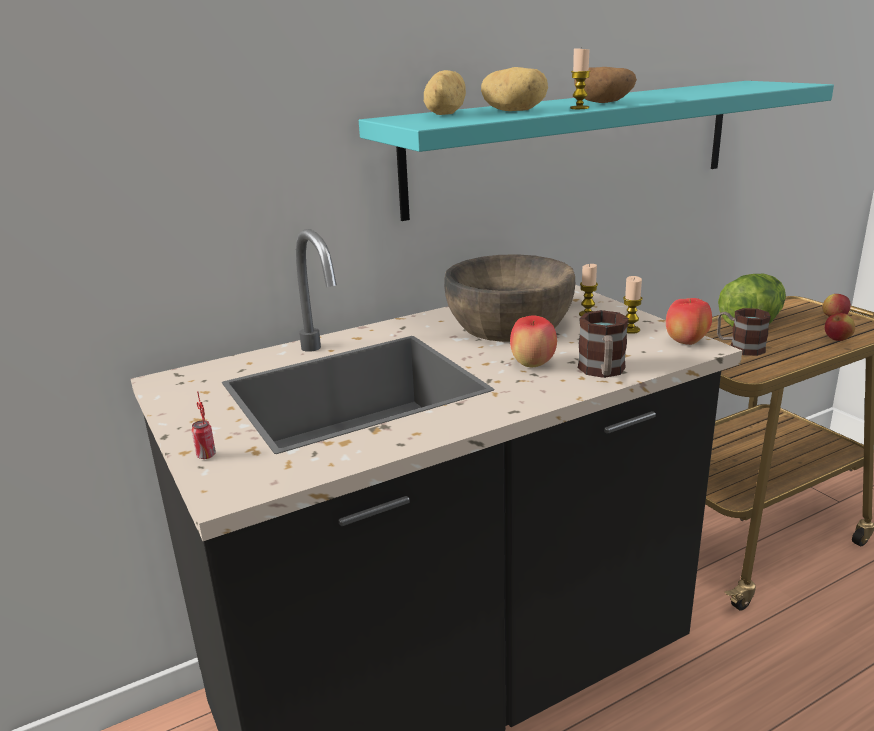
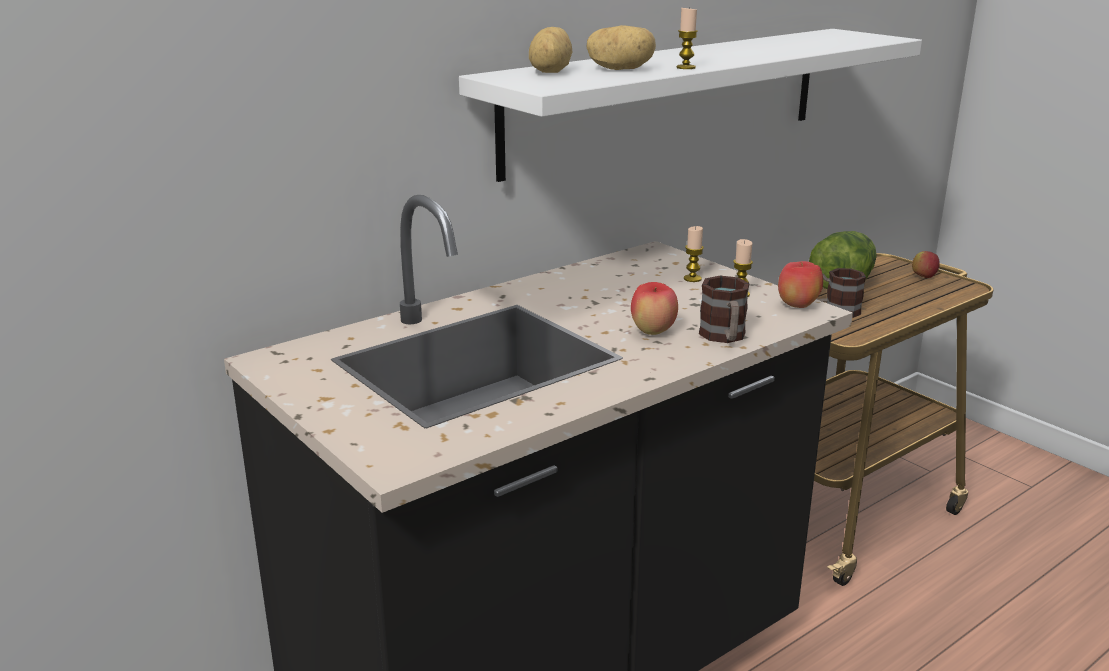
camera: 10 degrees left, 0 degrees up
(206, 454) = (353, 431): can -> none
(509, 324) = (615, 291): brown bowl -> none
(577, 145) = (669, 98): turquoise shelf -> white shelf
(604, 103) = (706, 60): potato -> none
(837, 340) = (929, 299): apple -> none

